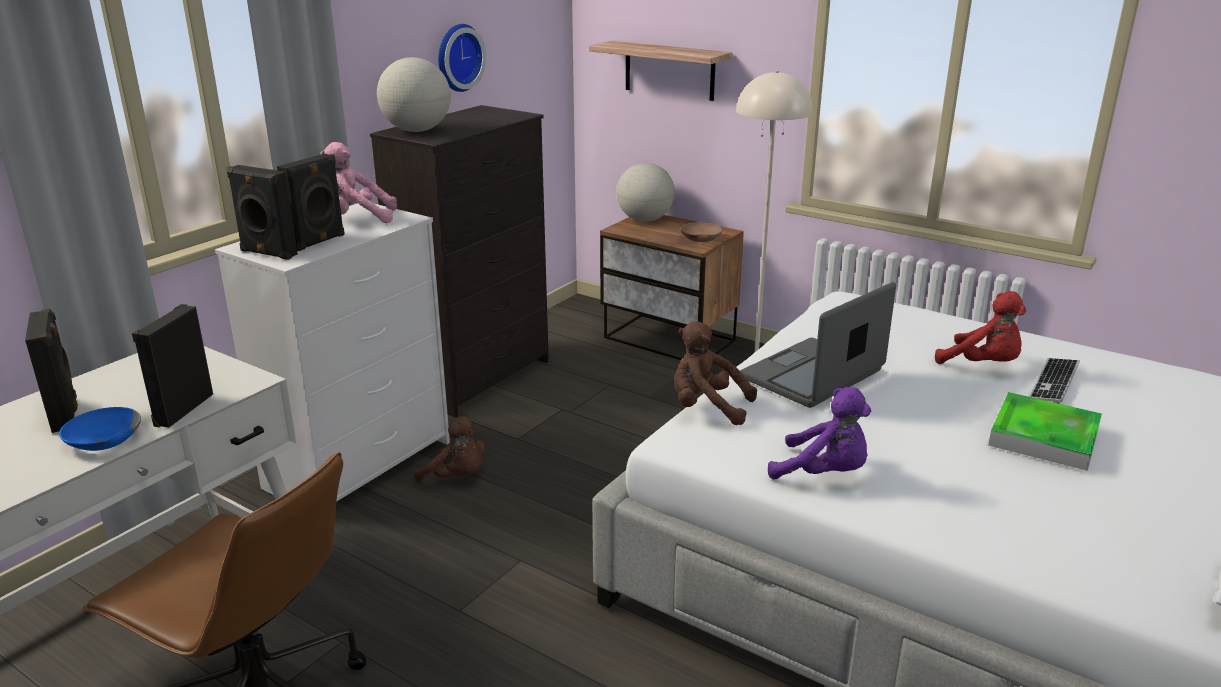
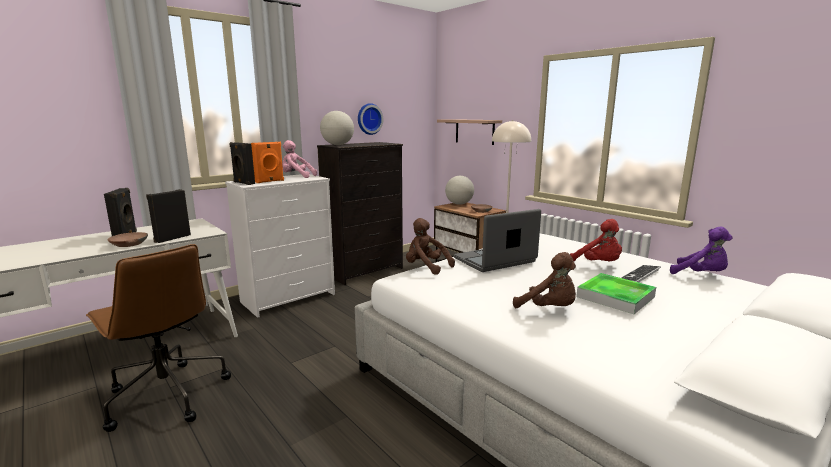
camera: 15 degrees right, 10 degrees down
(102, 440) = (128, 244): blue bowl -> brown bowl
(318, 242) = (270, 181): black speaker -> orange speaker
(457, 477) = (328, 308): brown plush toy -> brown plush toy (549, 309)
(824, 473) = (467, 298): purple plush toy -> purple plush toy (700, 275)

